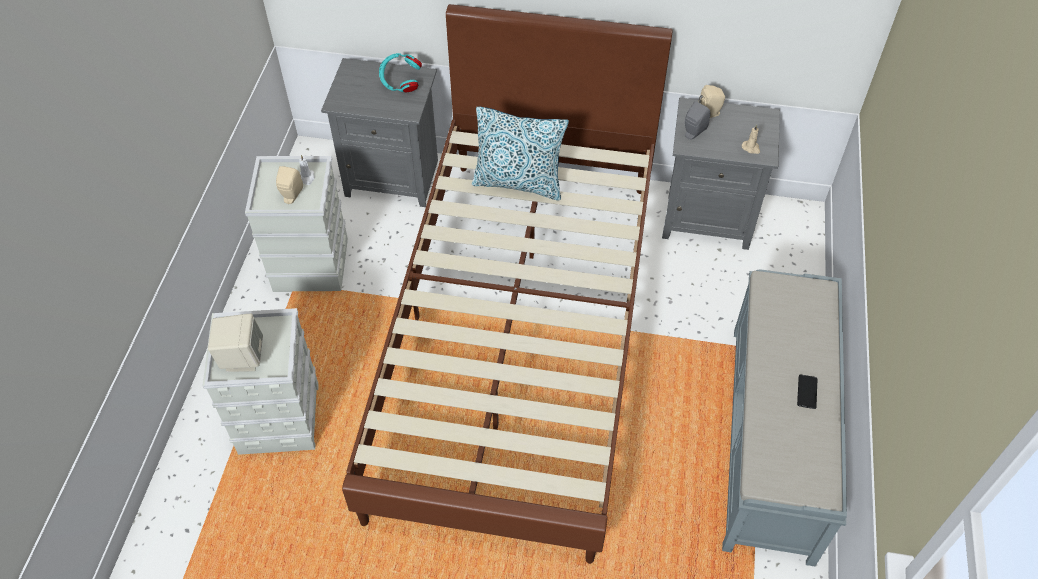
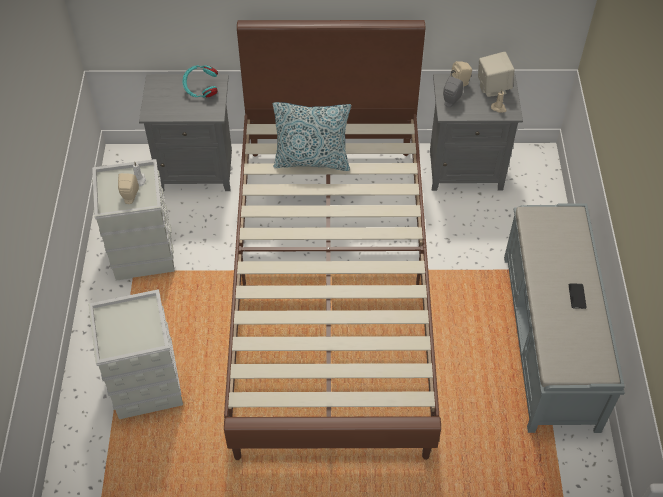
camera: 10 degrees left, 0 degrees up
(242, 357) = (122, 336): beige speaker -> beige speaker (492, 87)

